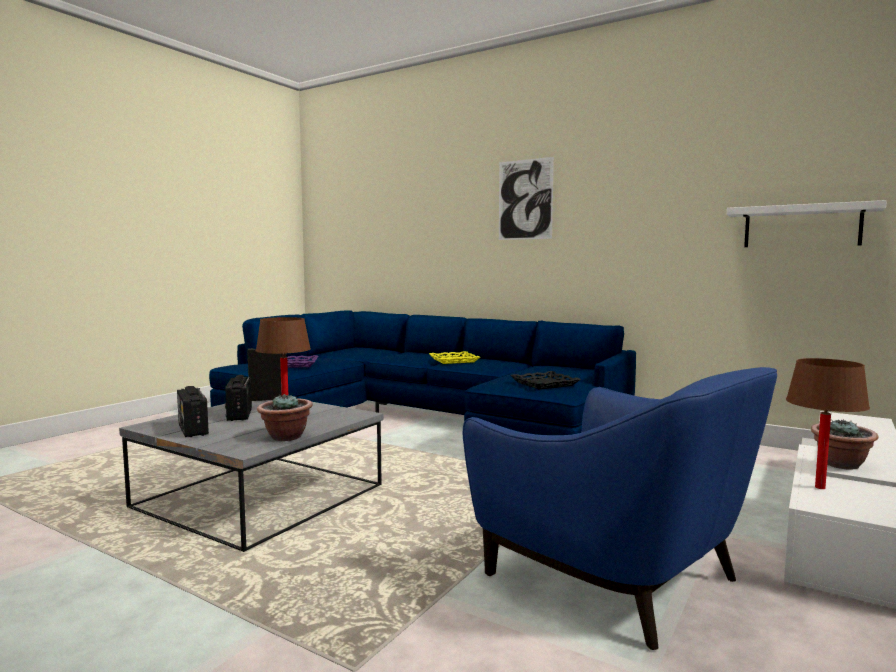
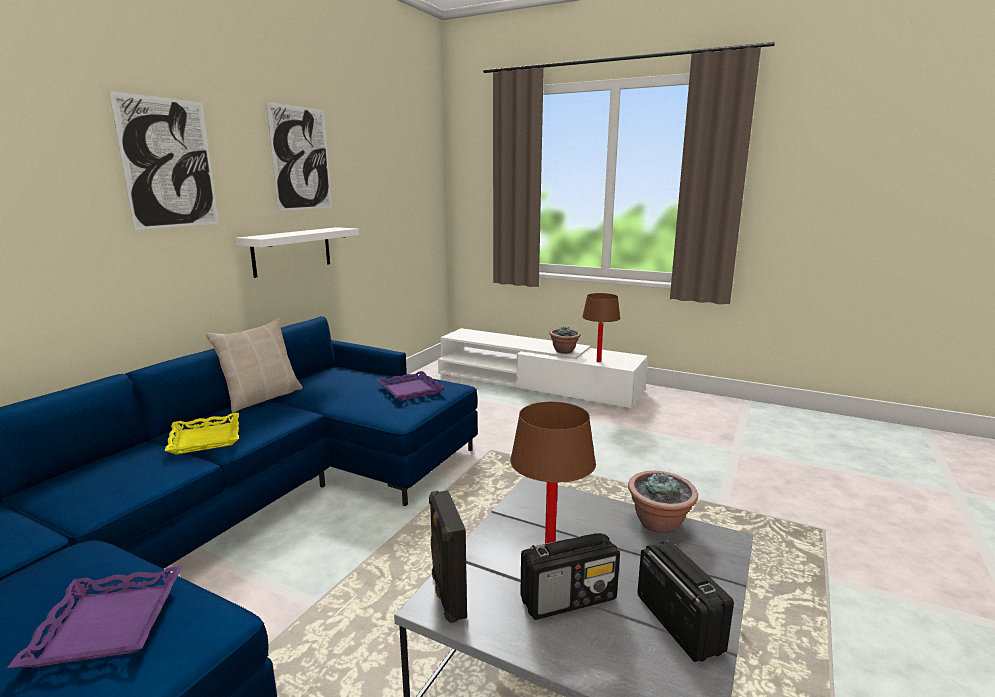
camera: 95 degrees left, 10 degrees up
(193, 430) = (678, 622): radio -> radio turned 75 degrees counterclockwise
(523, 363) = (262, 398): none -> beige pillow
(544, 384) = (410, 390): black tray -> purple tray
(614, 576) = (650, 448): blue armchair -> none
(639, 185) = (301, 158): none -> picture
(801, 226) = (400, 205): white shelf -> white shelf (292, 251)

